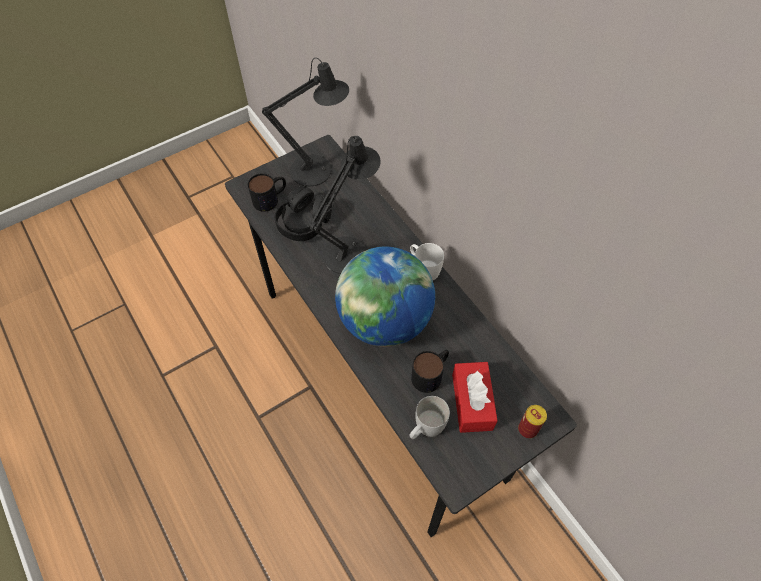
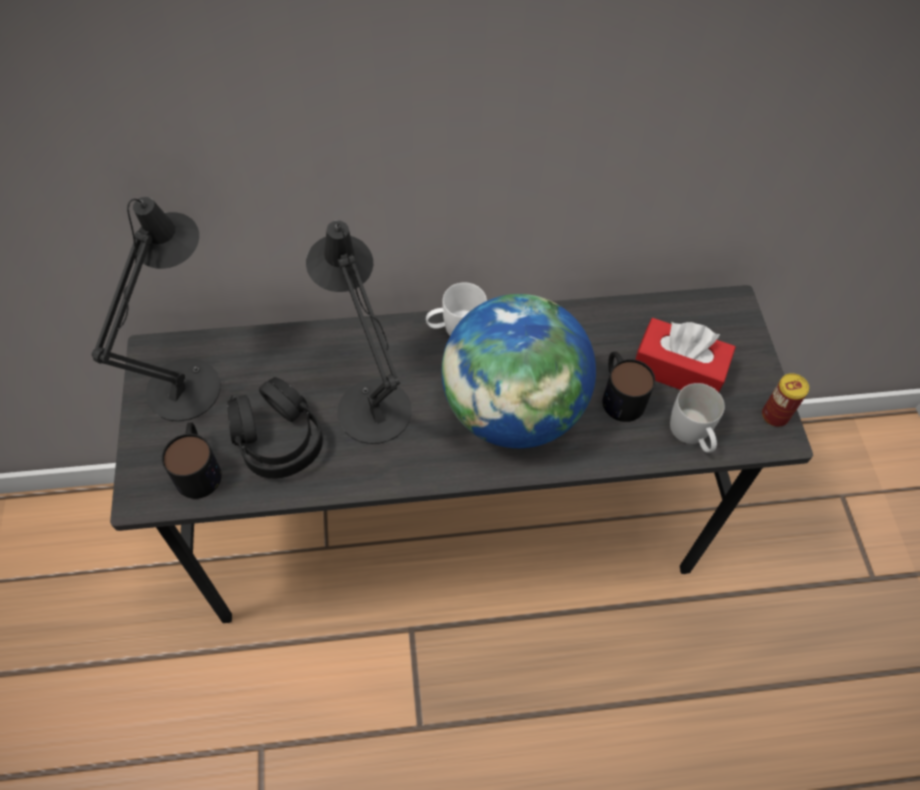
camera: 65 degrees left, 0 degrees up
(527, 429) = (737, 332): can -> can (775, 415)

